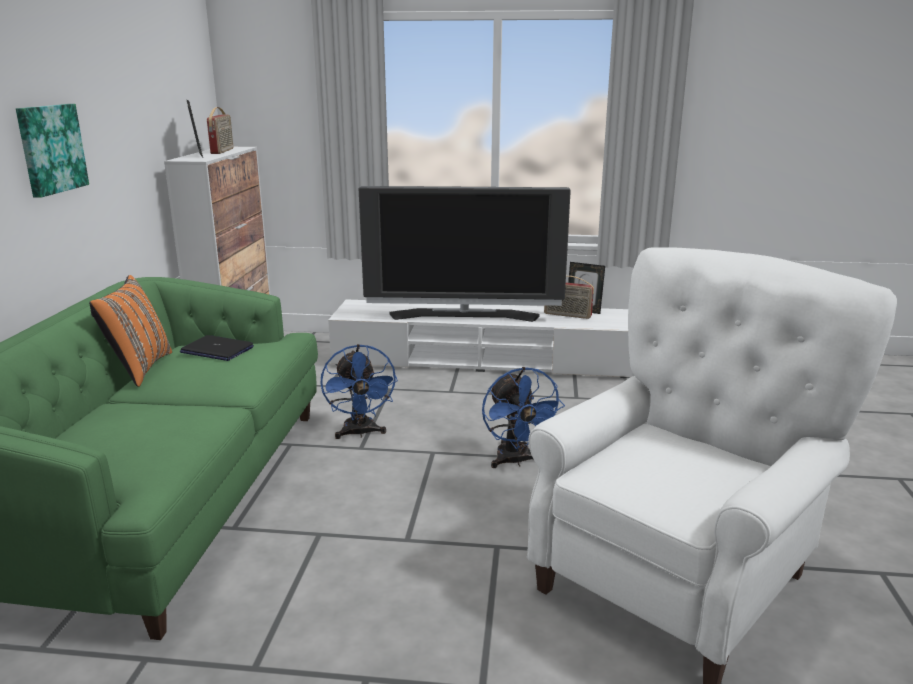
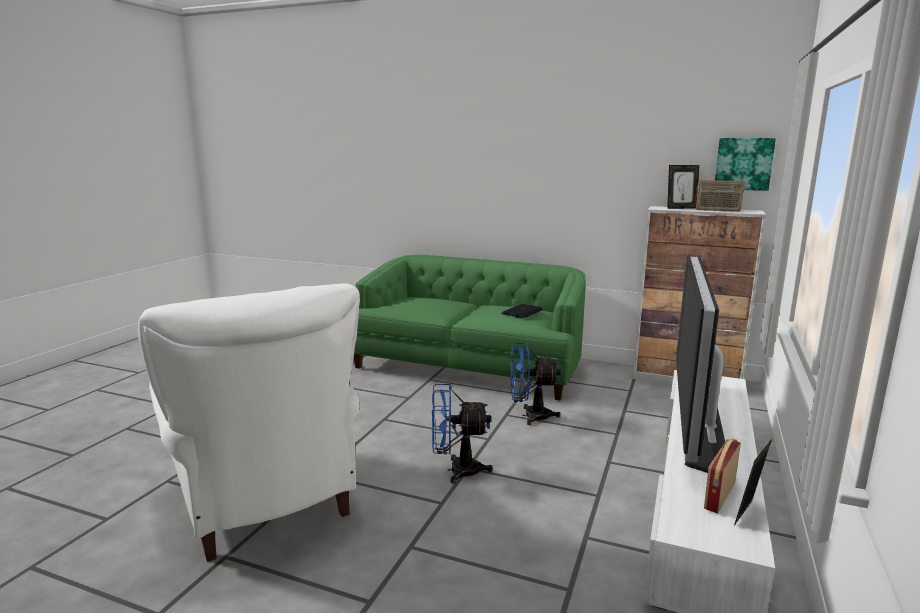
camera: 105 degrees right, 5 degrees down
(50, 149) = (539, 181): picture -> picture (743, 164)
(138, 369) = (509, 304): orange pillow -> none

